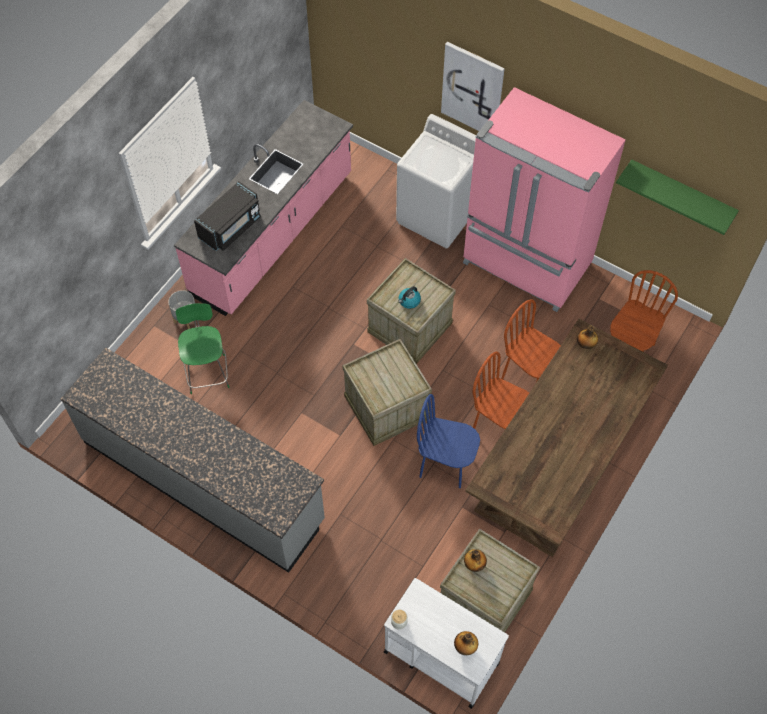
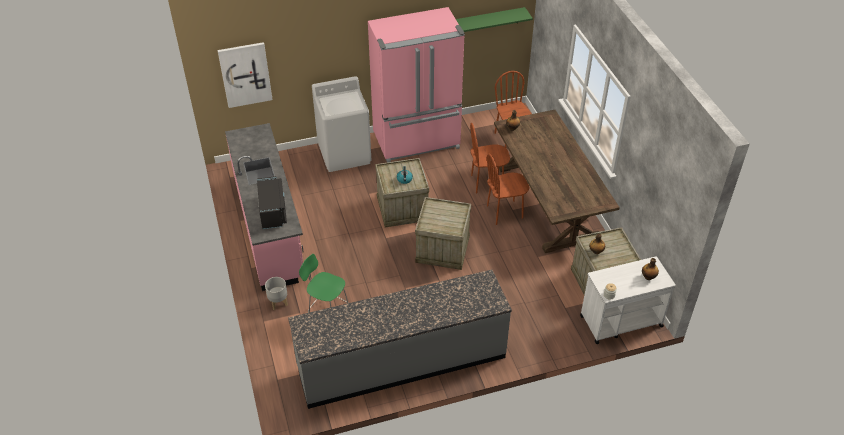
camera: 50 degrees left, 15 degrees down
(445, 465) = (505, 247): blue chair -> none
(472, 89) = (338, 44): picture -> picture (245, 74)

